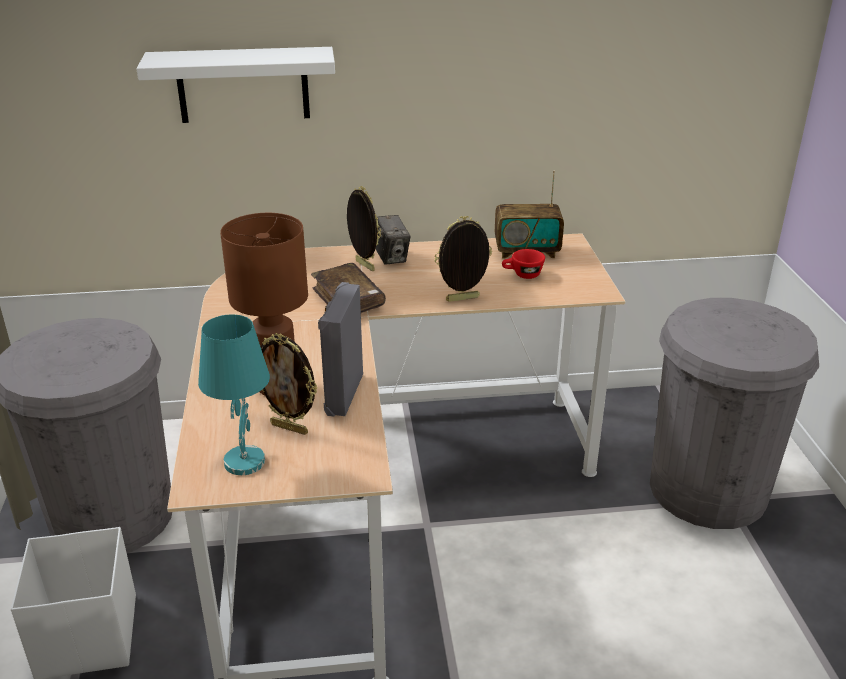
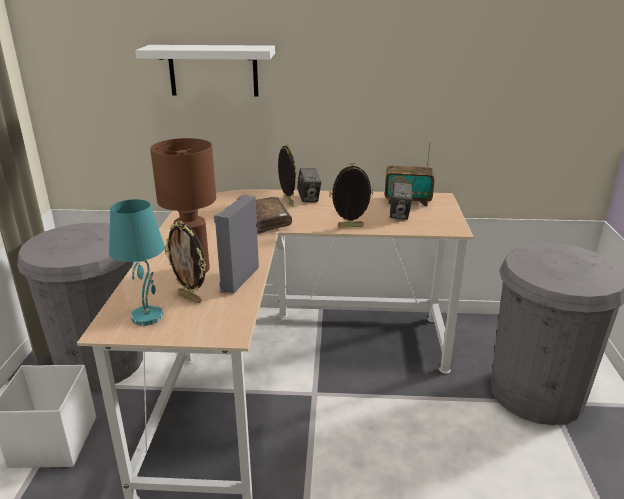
camera: 10 degrees right, 5 degrees down
(522, 275) = (399, 215): red cup -> camera

